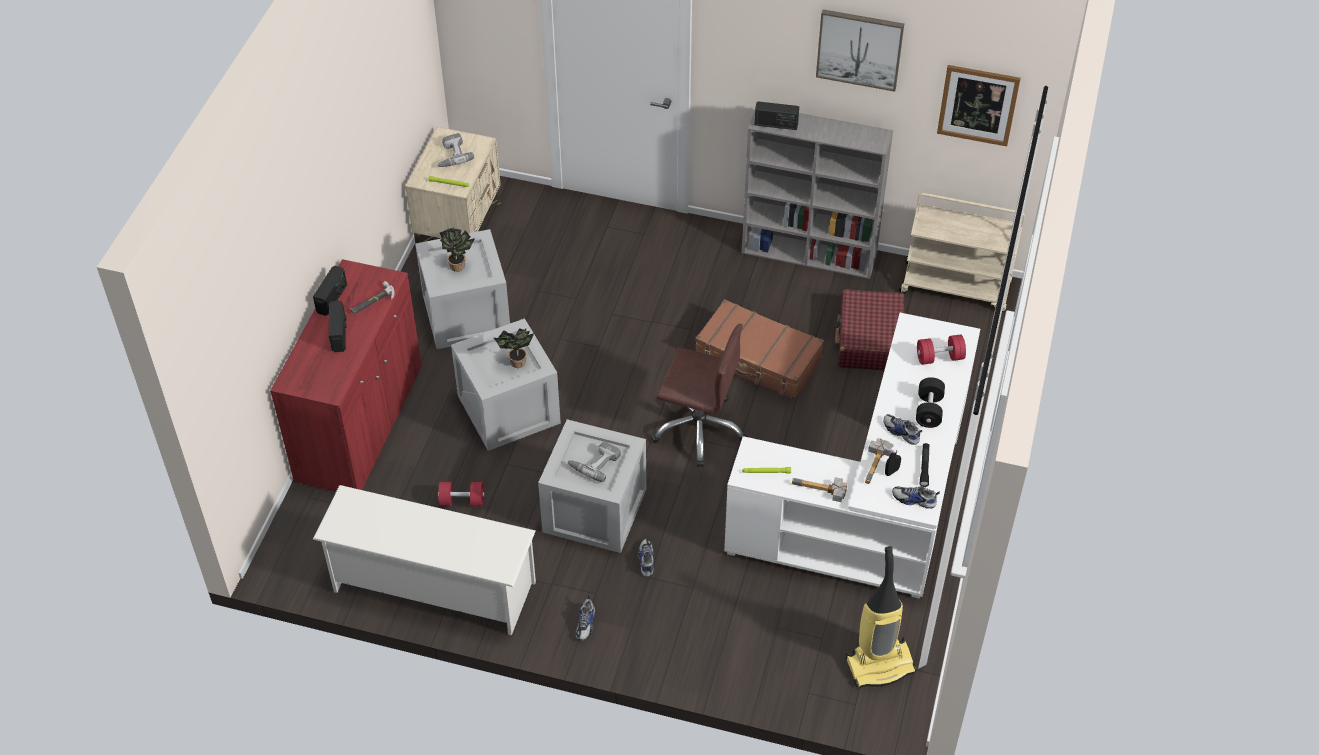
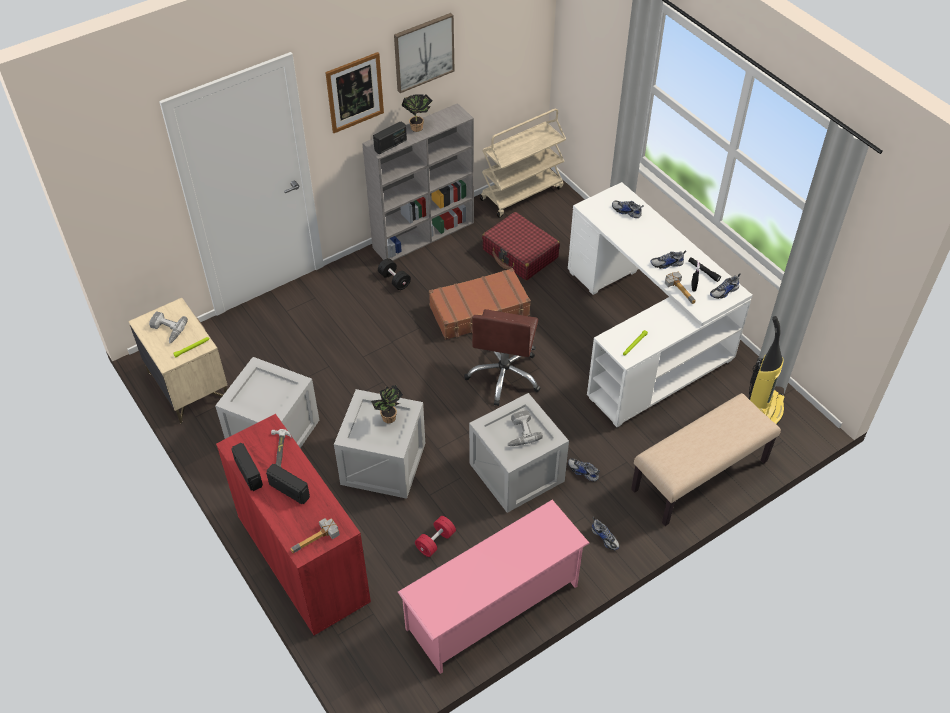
camera: 50 degrees left, 0 degrees up
(432, 587) = (493, 607): white shoe rack -> pink shoe rack
(459, 266) = (264, 395): potted plant -> potted plant (418, 127)
(699, 428) = (504, 376): brown office chair -> brown office chair turned 135 degrees clockwise
(734, 658) = (700, 476): none -> beige bench
(820, 491) = (673, 330): hammer -> hammer (317, 540)
(928, 410) = (662, 242): black dumbbell -> black dumbbell (394, 280)
(939, 357) = (626, 211): red dumbbell -> shoe
(978, 105) = (505, 49): picture -> picture (354, 92)

